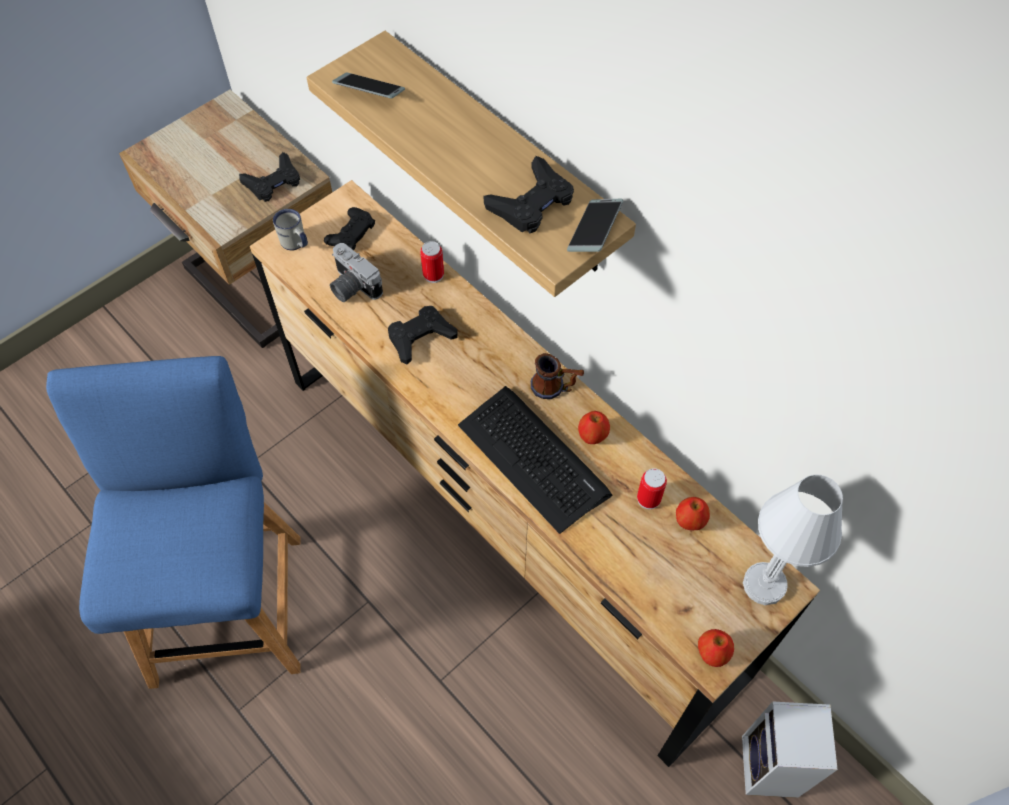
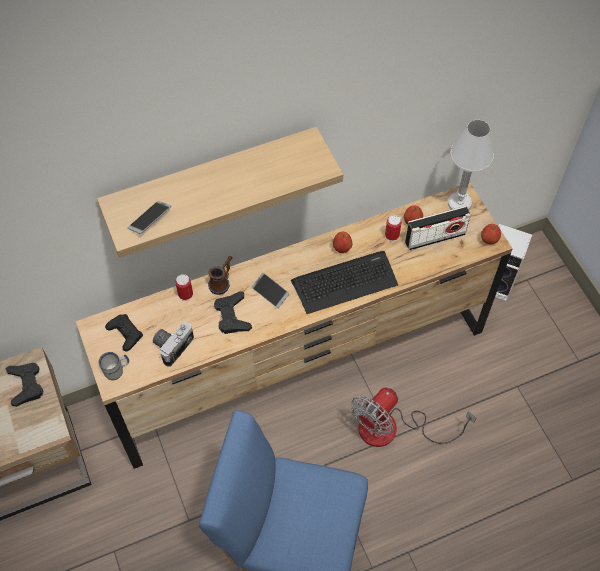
camera: 70 degrees left, 0 degrees up
(351, 287) = (172, 345): camera -> camera turned 150 degrees clockwise
(451, 676) = (392, 429): none -> fan
(531, 203) = (281, 166): black game controller -> none
(555, 388) = (301, 255): mug -> mug (222, 281)
(594, 230) = (314, 145): phone -> phone (270, 292)
(675, 564) = (435, 238): none -> radio

